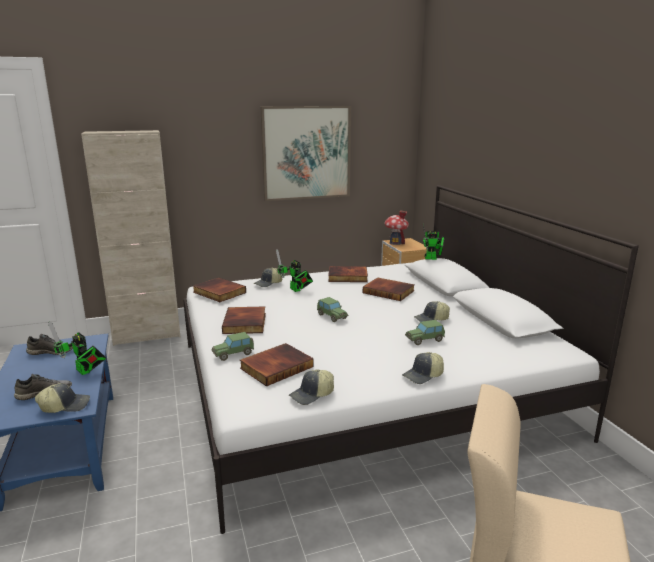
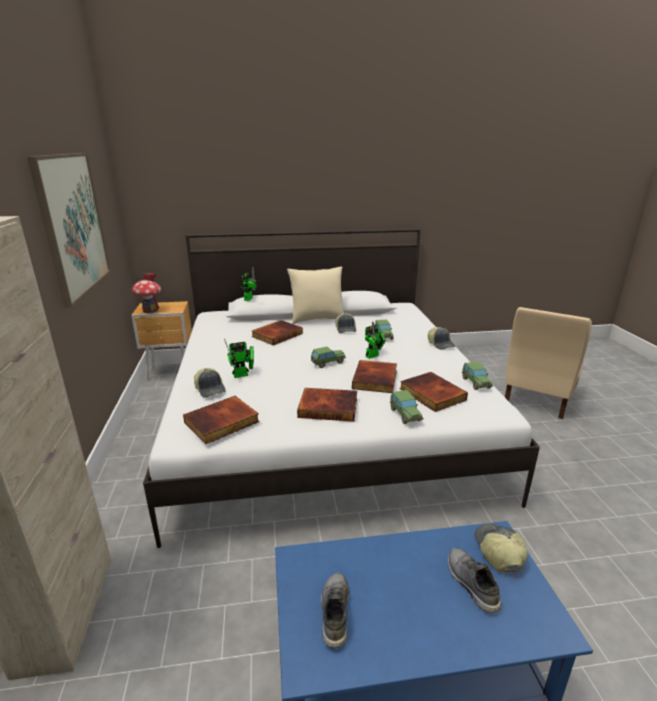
camera: 80 degrees left, 5 degrees up
(84, 372) = (408, 550): toy robot -> toy robot (373, 355)
(312, 395) = (475, 383): cap -> toy car
(347, 277) = (221, 347): book -> book (376, 379)
(449, 304) = (317, 319): none -> beige pillow

